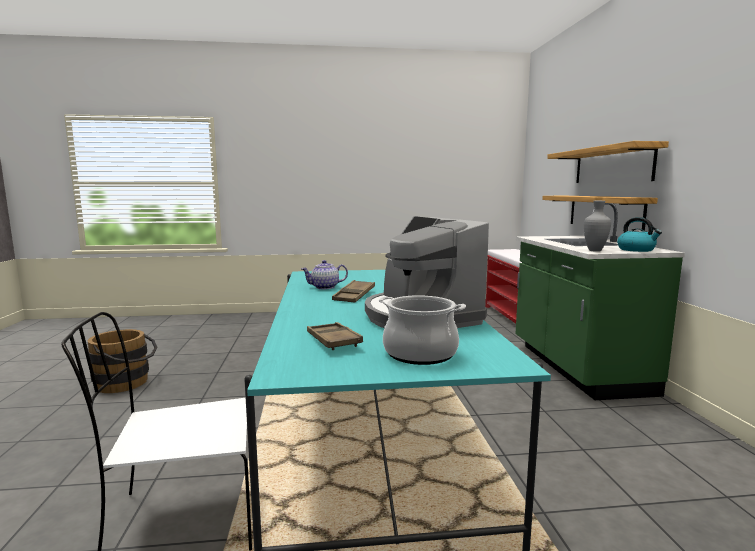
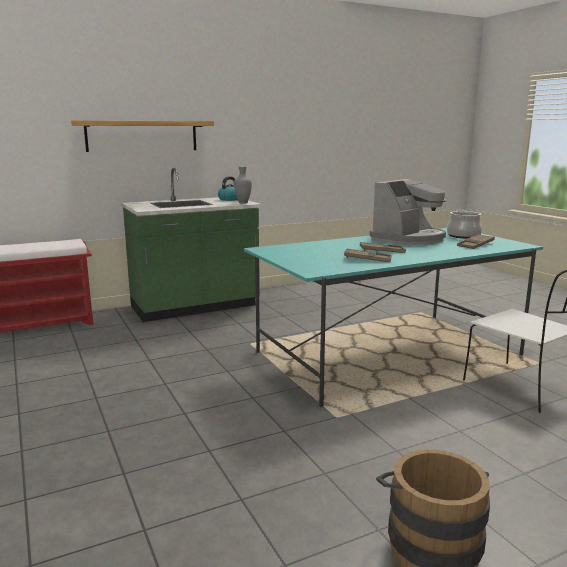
camera: 110 degrees left, 5 degrees up
(324, 287) = (367, 259): teapot -> brown tray
(604, 212) = (140, 178): shelf -> none

